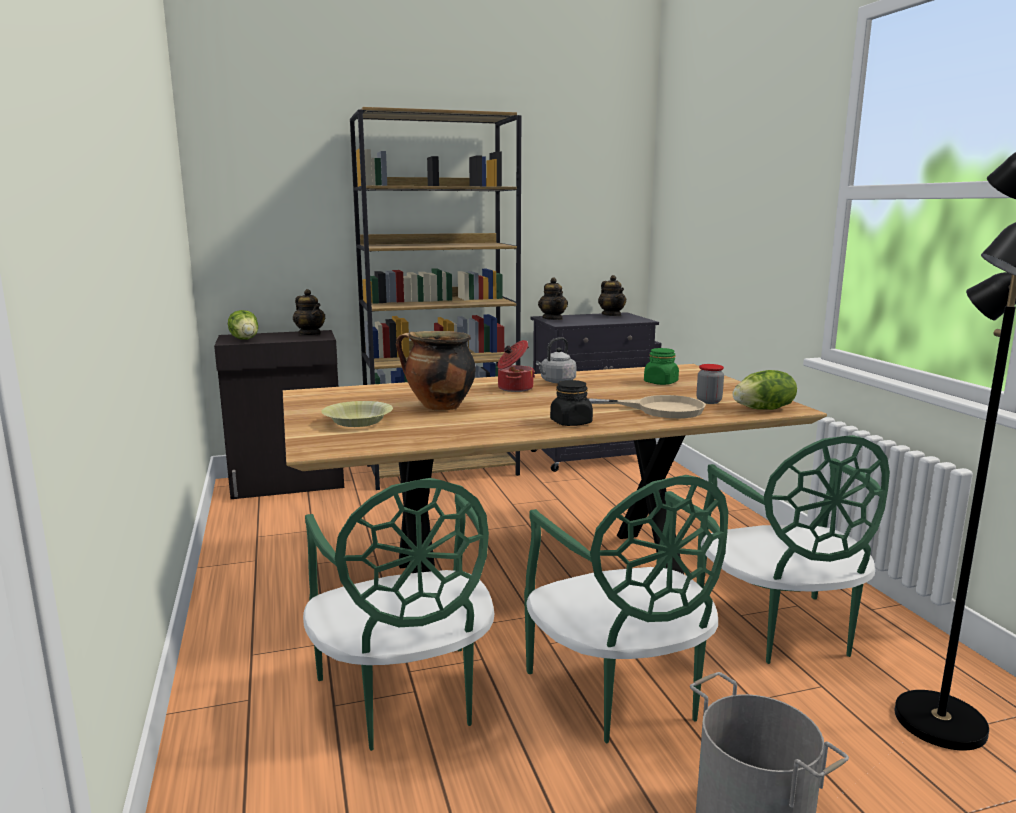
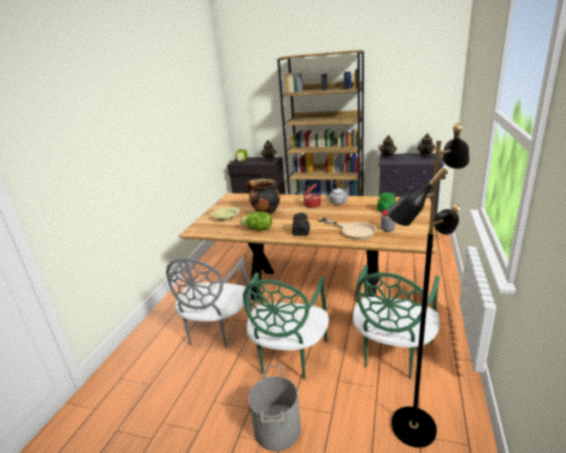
camera: 35 degrees right, 10 degrees up
(405, 699) = (216, 330): green chair -> grey chair
(764, 409) = (407, 241): lettuce -> lettuce (258, 229)

